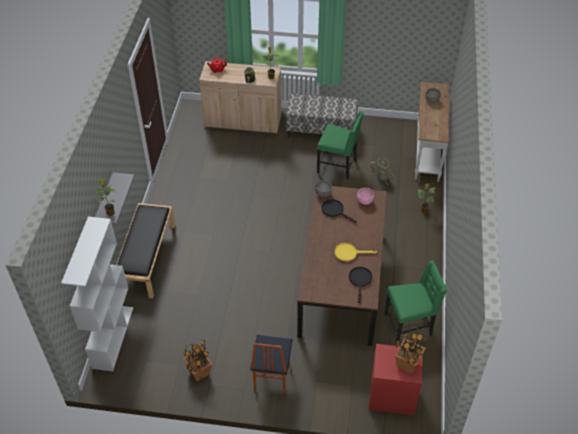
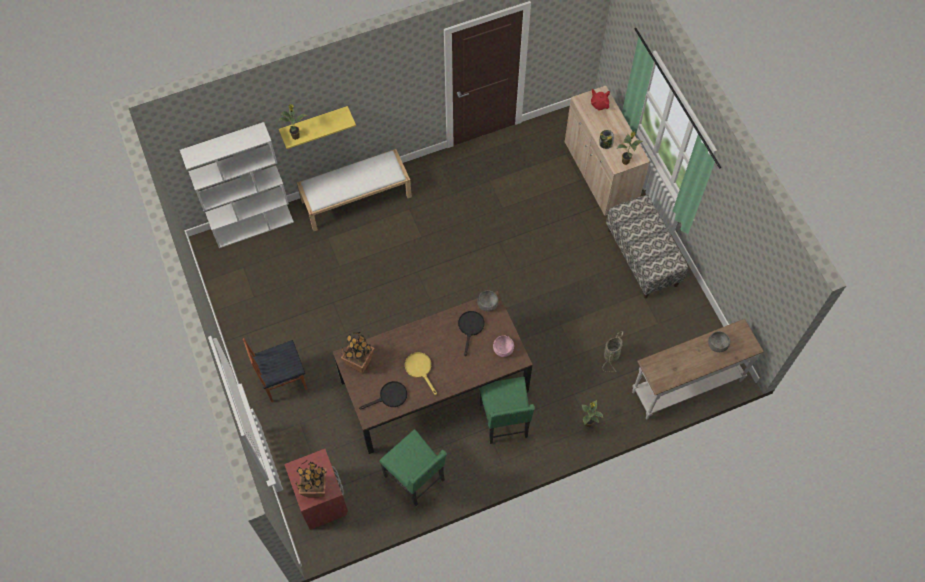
camera: 60 degrees right, 15 degrees up
(105, 203) = (314, 123): grey shelf -> yellow shelf
(147, 258) = (356, 198): black bench -> white bench
(199, 372) = (255, 317): potted plant -> potted plant (359, 362)
(338, 166) = (596, 303): green chair -> green chair (504, 421)

